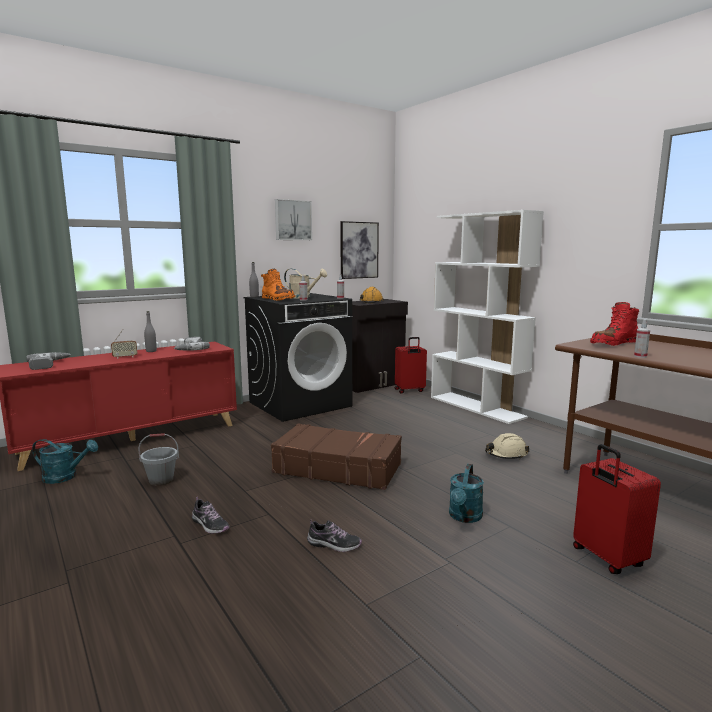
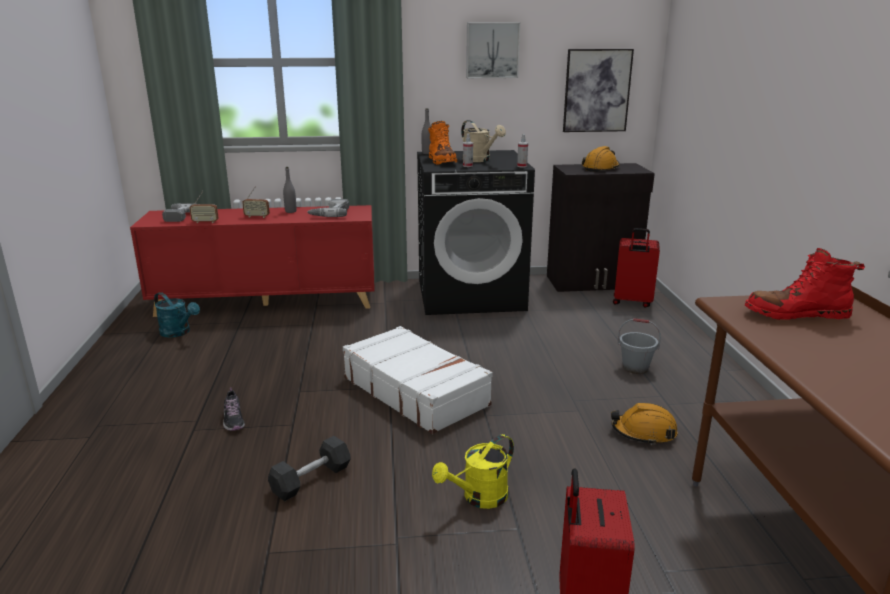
camera: 30 degrees right, 10 degrees up
(78, 365) = (205, 222): none -> radio
(161, 480) = (243, 358): grey bucket -> grey bucket (635, 368)
(334, 545) = (311, 480): shoe -> grey dumbbell
(337, 468) = (416, 391): brown suitcase -> white suitcase
(464, 517) = (479, 498): turquoise watering can -> yellow watering can
(477, 407) = (698, 349): white bookcase -> none
(506, 454) = (643, 432): beige hard hat -> orange hard hat
(640, 356) = (775, 350): spray bottle -> none

